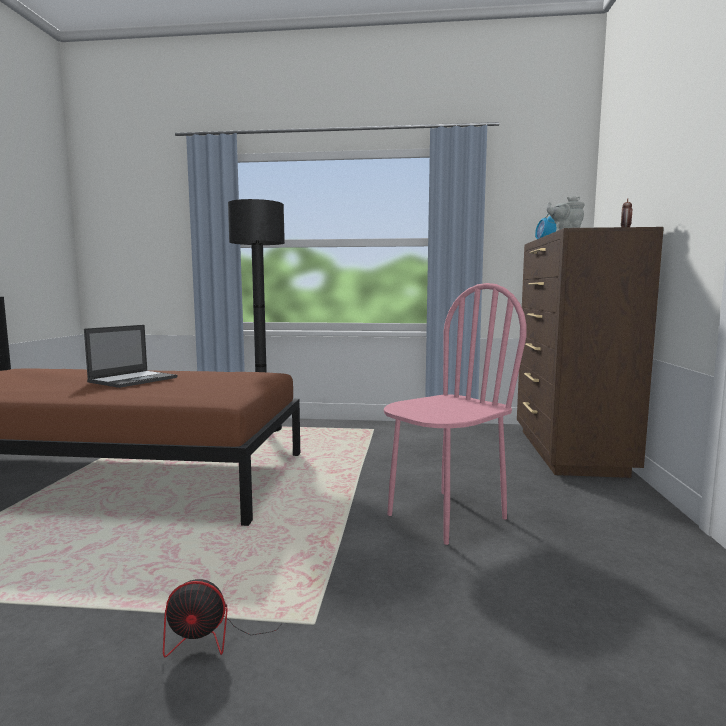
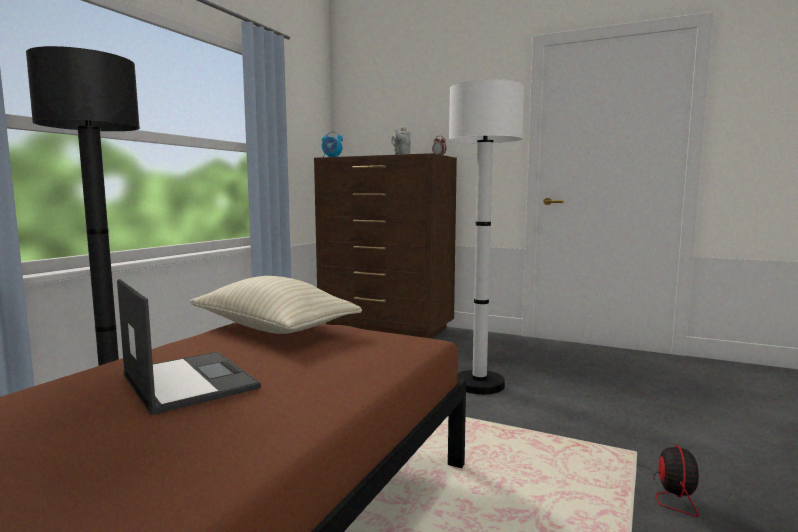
camera: 70 degrees left, 0 degrees up
(245, 377) = (273, 329): none -> beige pillow
(445, 516) = (479, 384): pink chair -> white floor lamp

